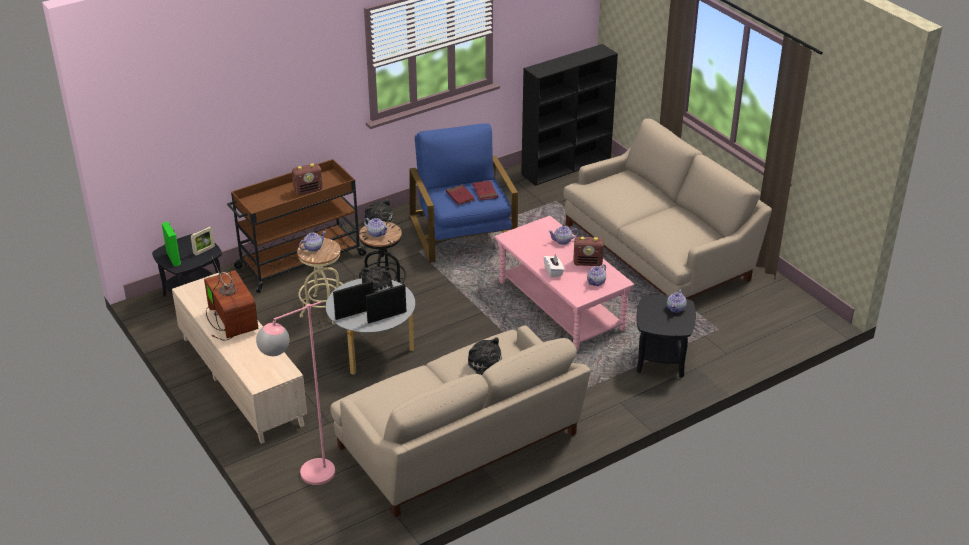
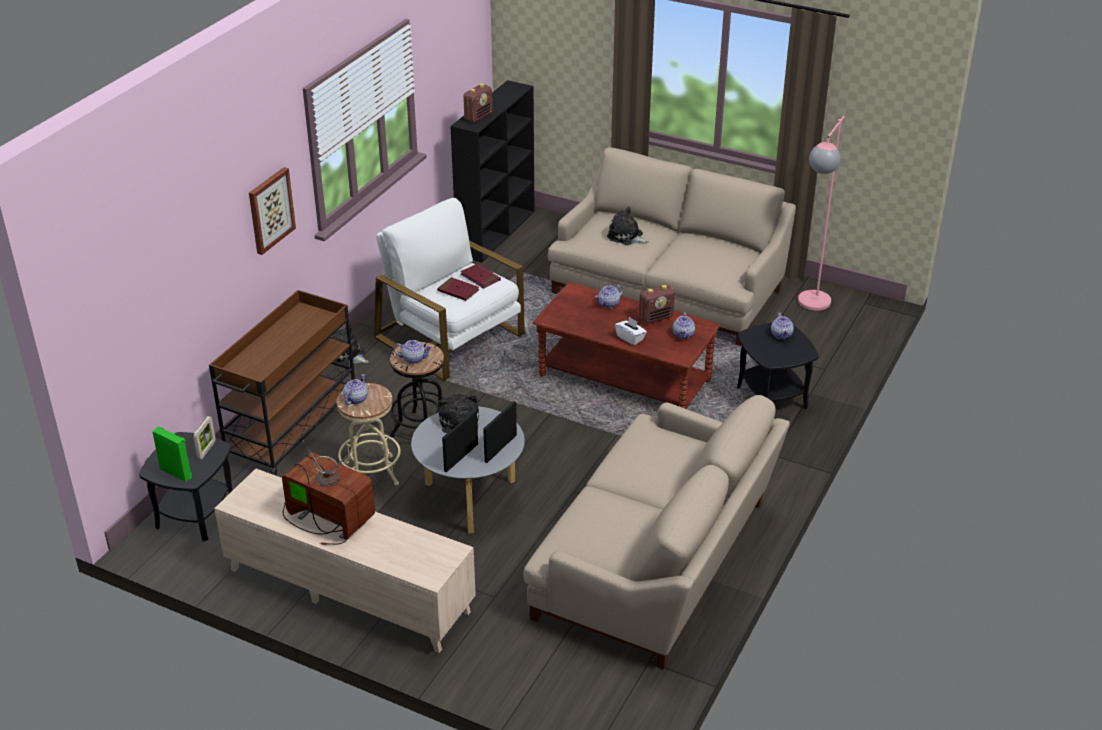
camera: 30 degrees left, 0 degrees up
(306, 477) = (527, 668): pink floor lamp -> pink floor lamp (810, 307)
(308, 190) = (295, 335): radio -> radio (478, 117)
(317, 93) = (270, 210): none -> picture
(463, 233) = (451, 336): blue armchair -> white armchair
(487, 366) = (660, 460): plush toy -> plush toy (626, 237)
(560, 306) = (624, 378): pink coffee table -> brown coffee table

